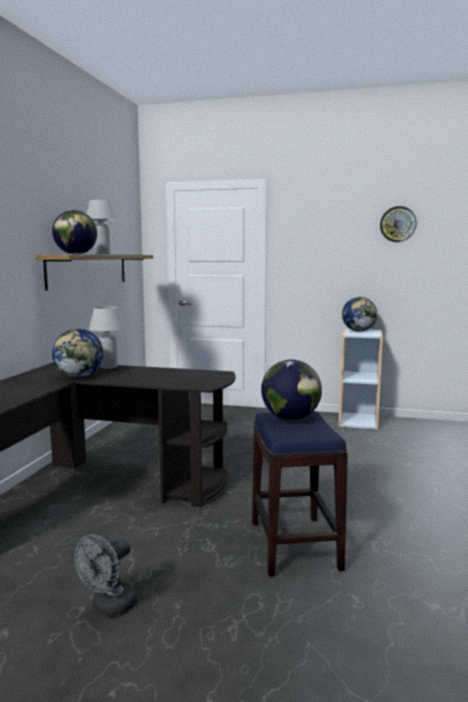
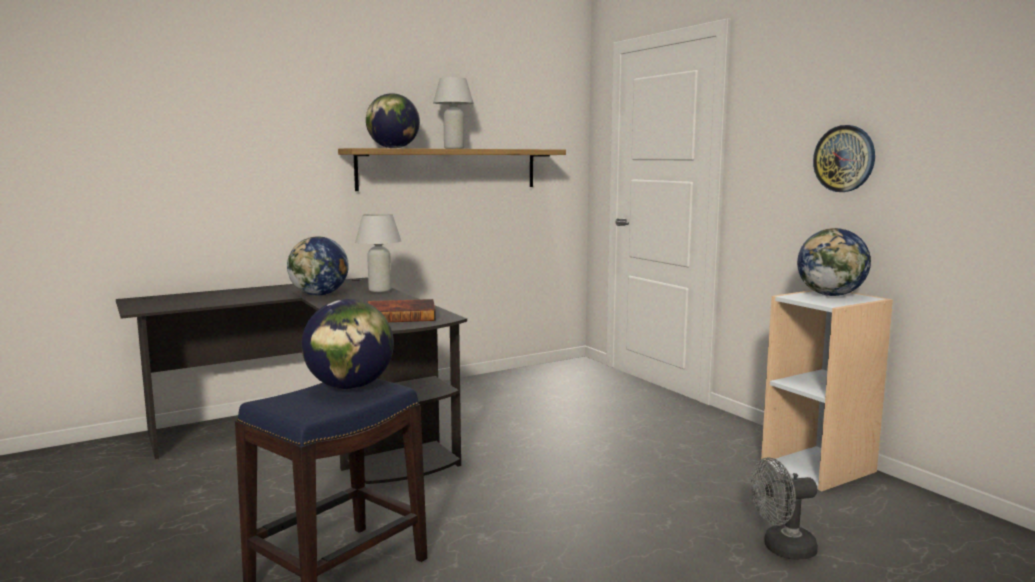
camera: 45 degrees right, 0 degrees up
(109, 607) = (109, 536): grey fan -> grey fan (782, 549)
(194, 377) = (401, 315): none -> book
(398, 224) = (938, 80): wall clock -> wall clock (844, 158)

